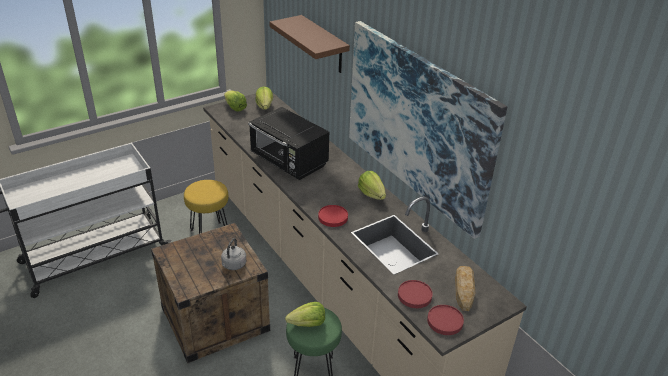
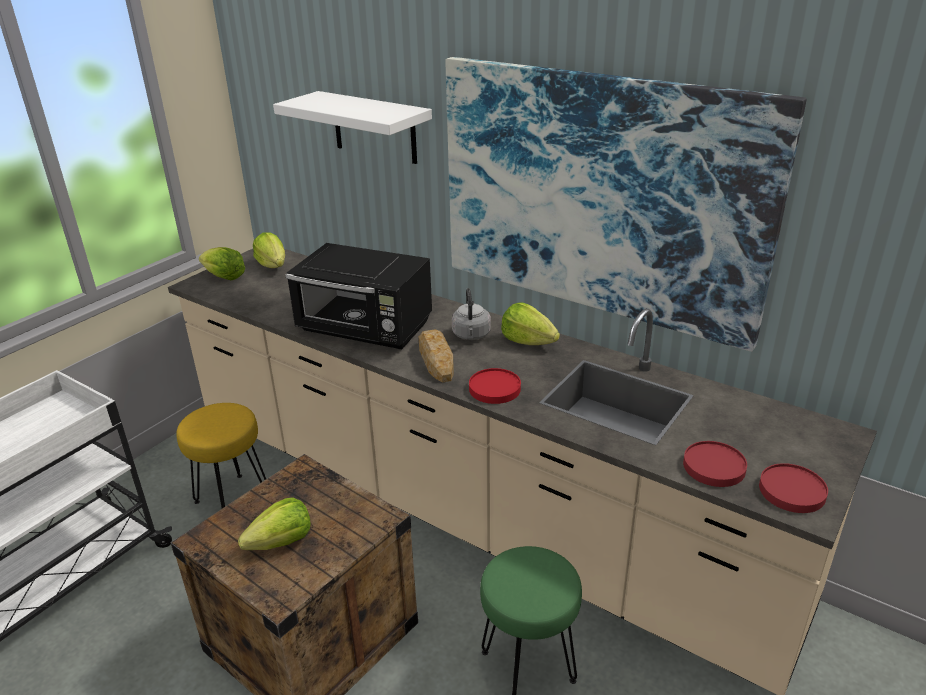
camera: 20 degrees left, 5 degrees down
(233, 265) = (344, 523): grey kettle -> grey kettle (471, 335)
(308, 324) = (521, 582): lettuce -> lettuce (282, 542)
(324, 45) = (374, 127): brown shelf -> white shelf
(464, 290) = (774, 435): bread -> bread (436, 360)

